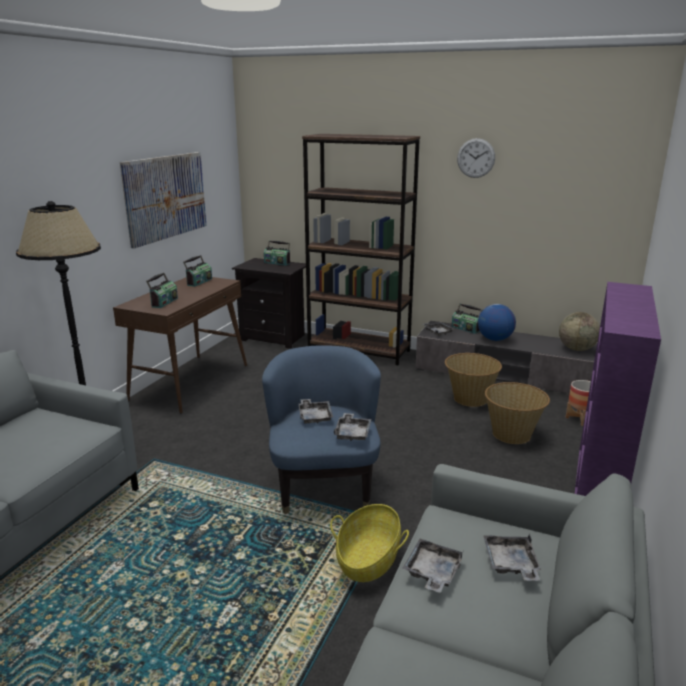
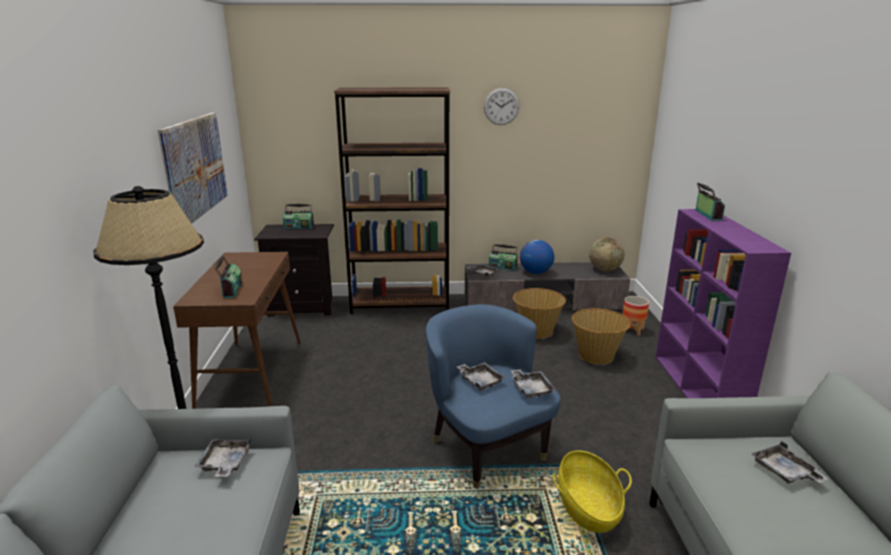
camera: 25 degrees left, 0 degrees up
(199, 282) = (243, 260): radio -> radio (707, 215)
(432, 572) = (743, 501): grey tray -> grey tray (224, 463)

